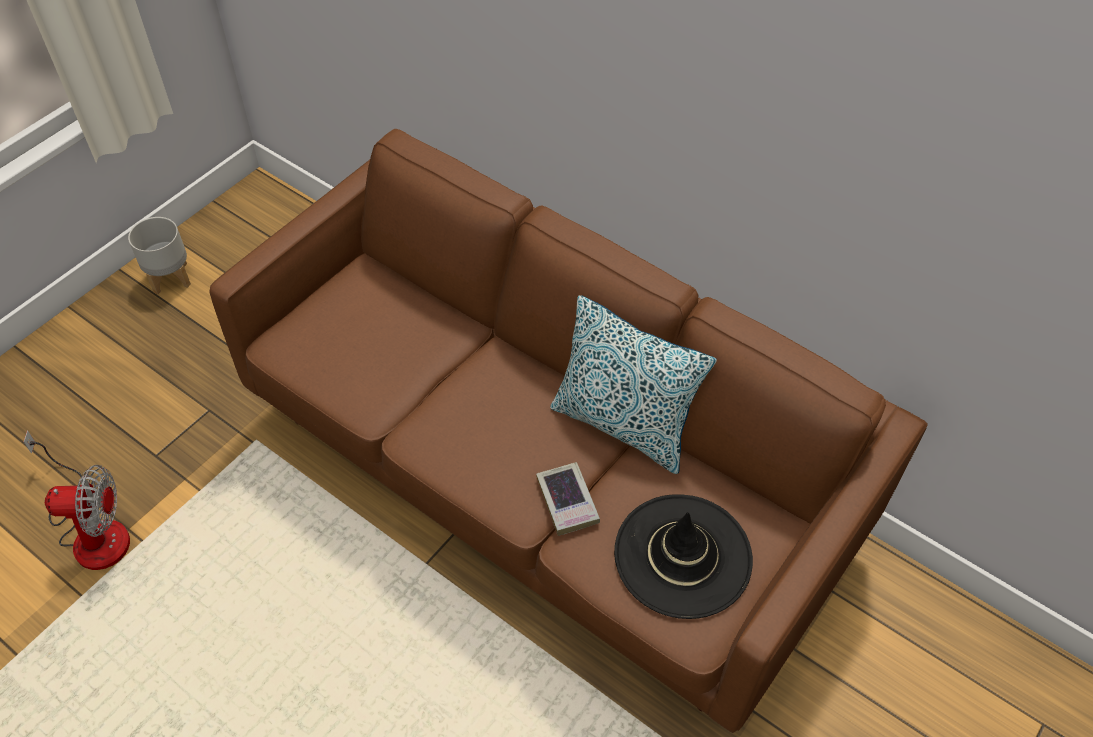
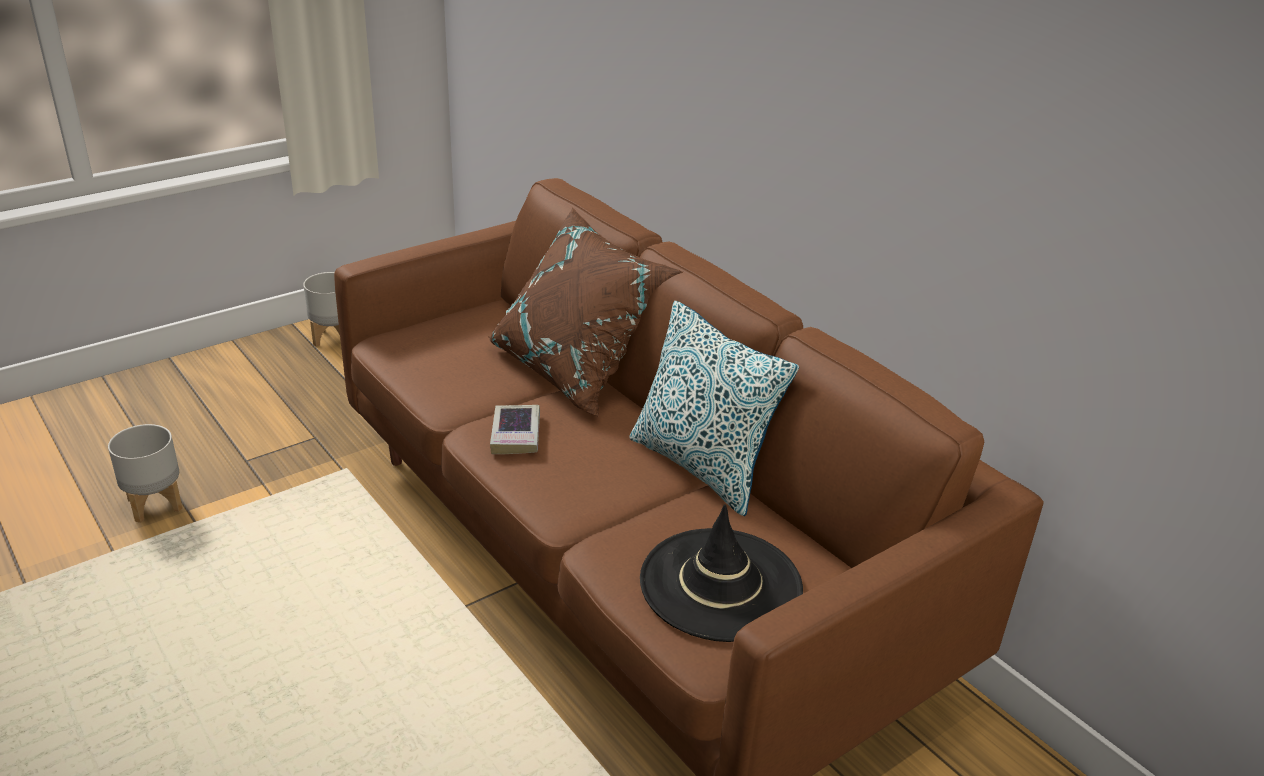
camera: 15 degrees right, 20 degrees down
(93, 530) = (155, 504): fan -> grey planter
(472, 332) = (577, 370): none -> brown pillow
(567, 501) = (612, 513): book -> book (516, 434)

